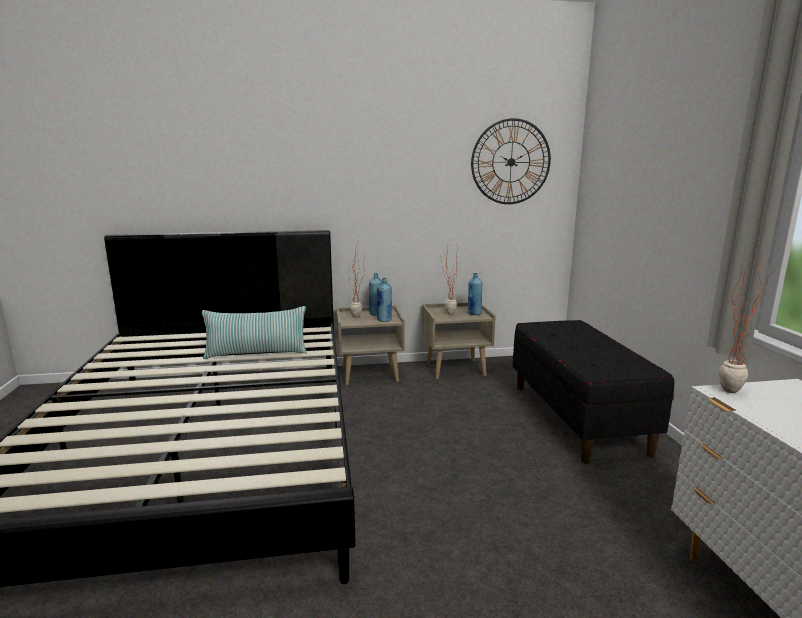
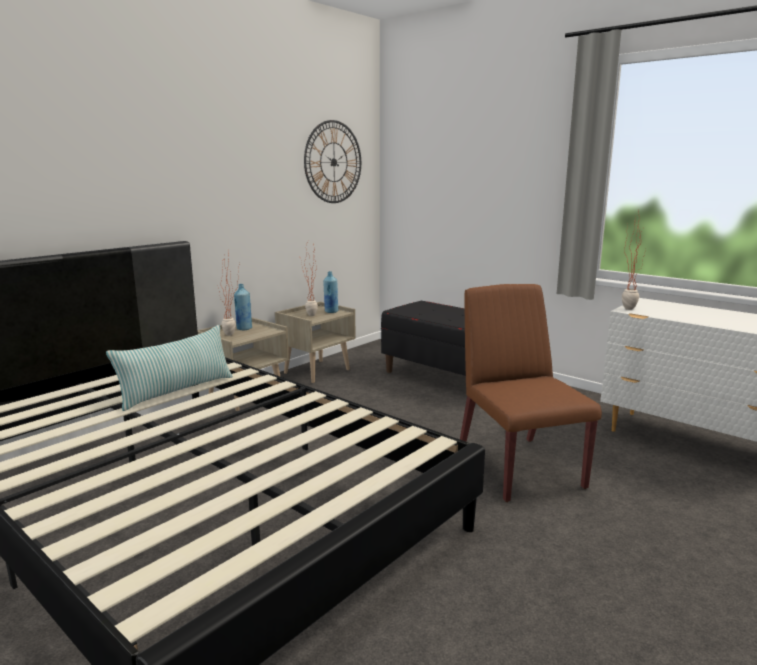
camera: 40 degrees left, 0 degrees up
(384, 320) = (264, 332): blue bottle -> none
(493, 543) = (518, 467): none -> brown chair

